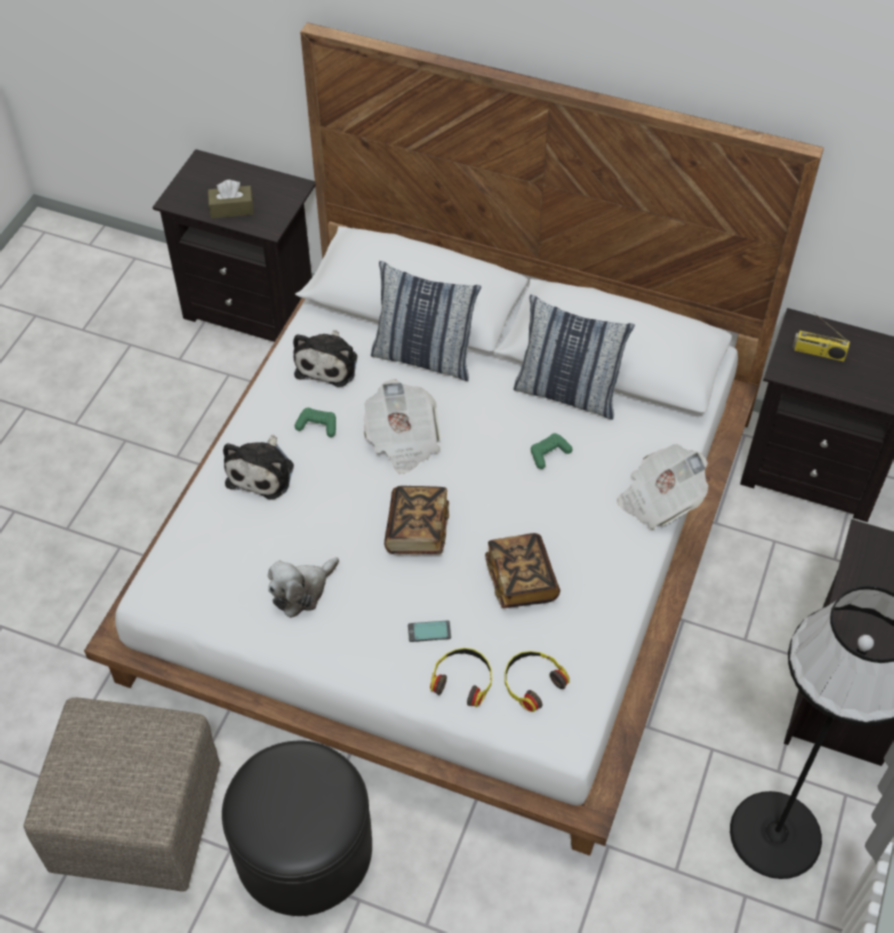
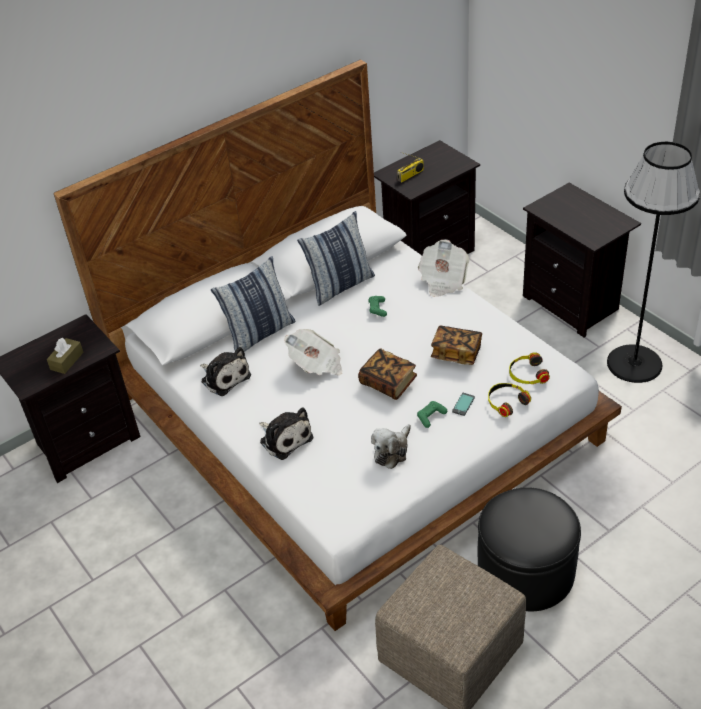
camera: 55 degrees left, 10 degrees down
(302, 591) = (392, 451): plush toy -> plush toy turned 45 degrees clockwise
(317, 426) = (271, 399): green game controller -> green game controller (431, 417)

